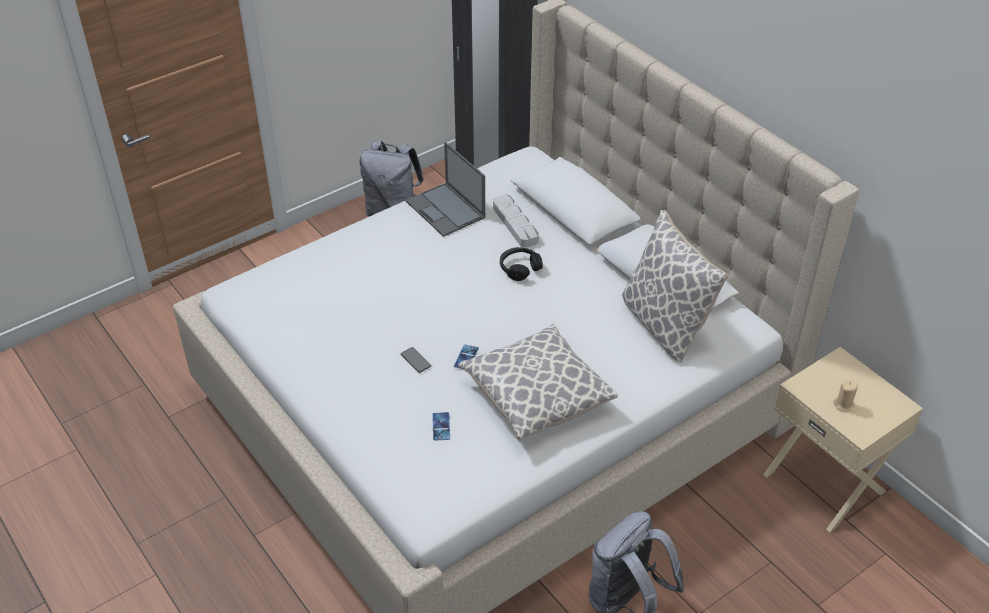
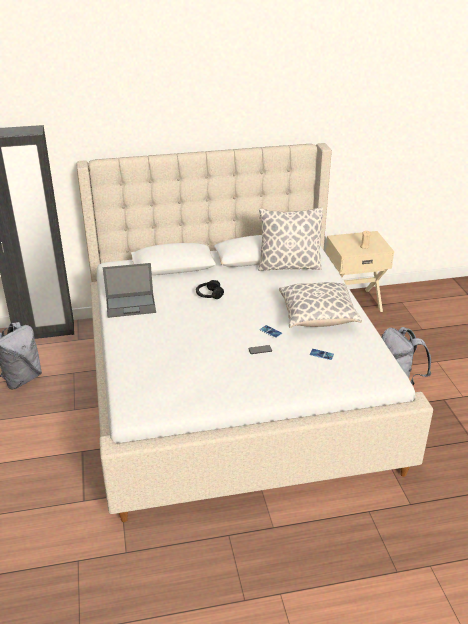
camera: 65 degrees left, 10 degrees down
(515, 224) = (168, 286): grey tray -> none

